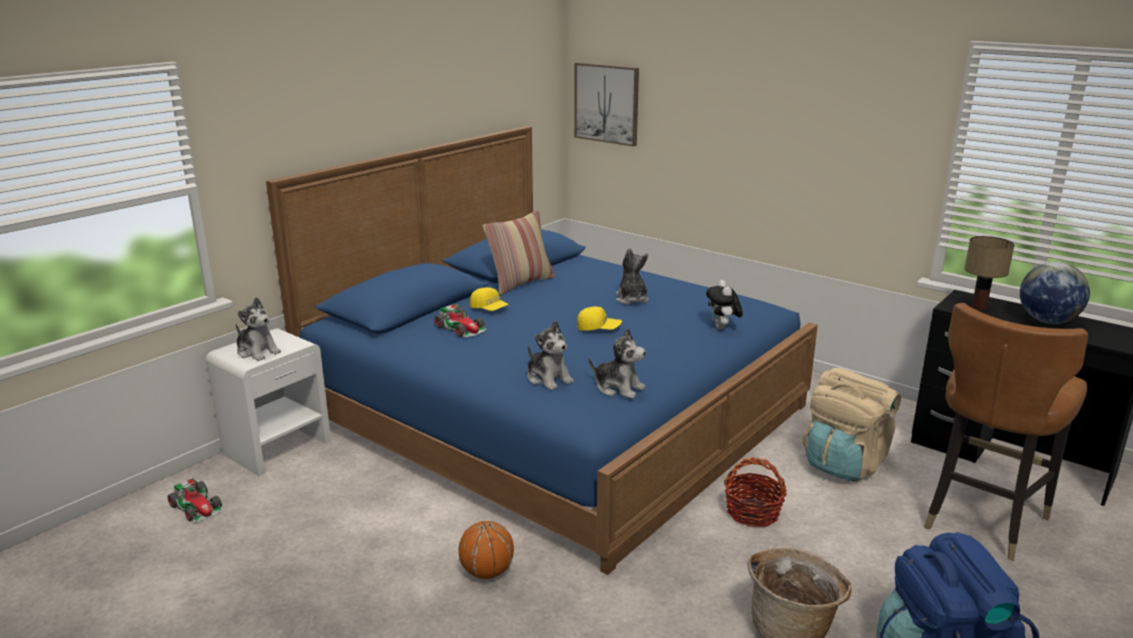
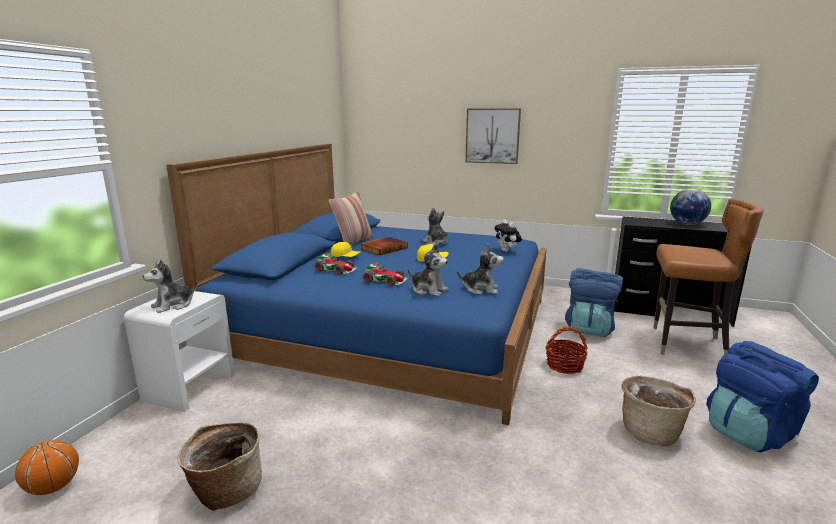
camera: 20 degrees left, 5 degrees down
(197, 507) = (137, 448): toy car -> toy car (385, 280)
(257, 352) = (173, 305): plush toy -> plush toy turned 120 degrees clockwise
(258, 572) = (226, 490): none -> basket
(487, 572) = (422, 444): basketball -> basketball (53, 487)
(551, 299) = (384, 248): none -> book
(607, 103) = (377, 128): picture -> picture (492, 136)
(844, 463) = (590, 328): beige backpack -> blue backpack
(979, 307) = (646, 222): table lamp -> none
(981, 519) = (686, 344): brown chair -> brown chair turned 90 degrees counterclockwise

